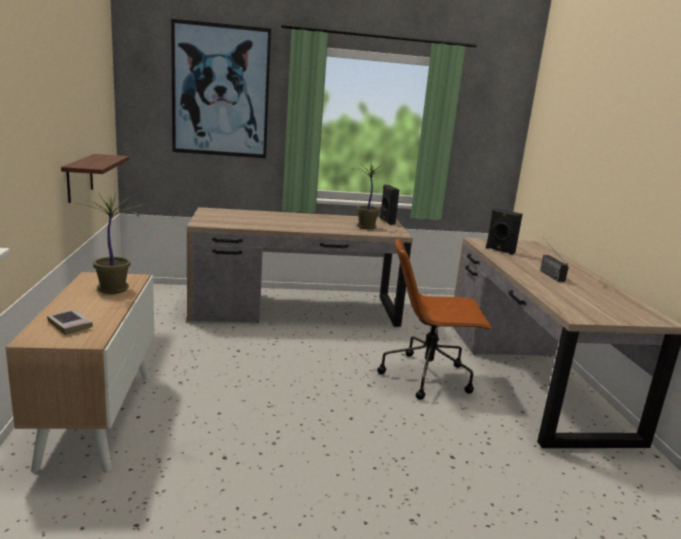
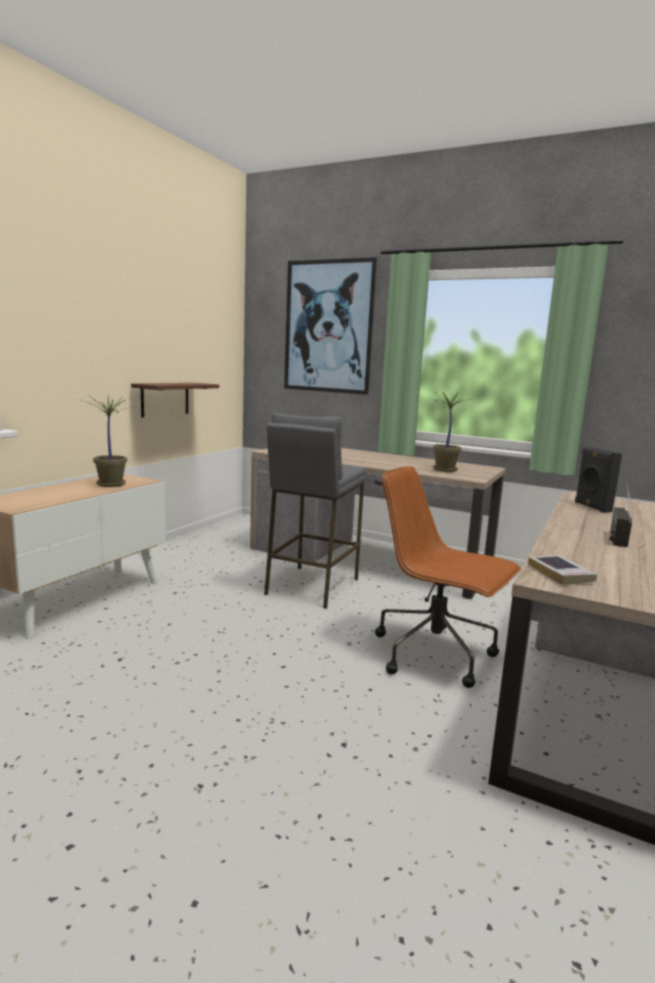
camera: 35 degrees right, 5 degrees down
(70, 325) = (28, 498): book -> book (560, 574)
(284, 345) = (311, 586): none -> grey stool
(386, 221) = (484, 469): black speaker -> none

